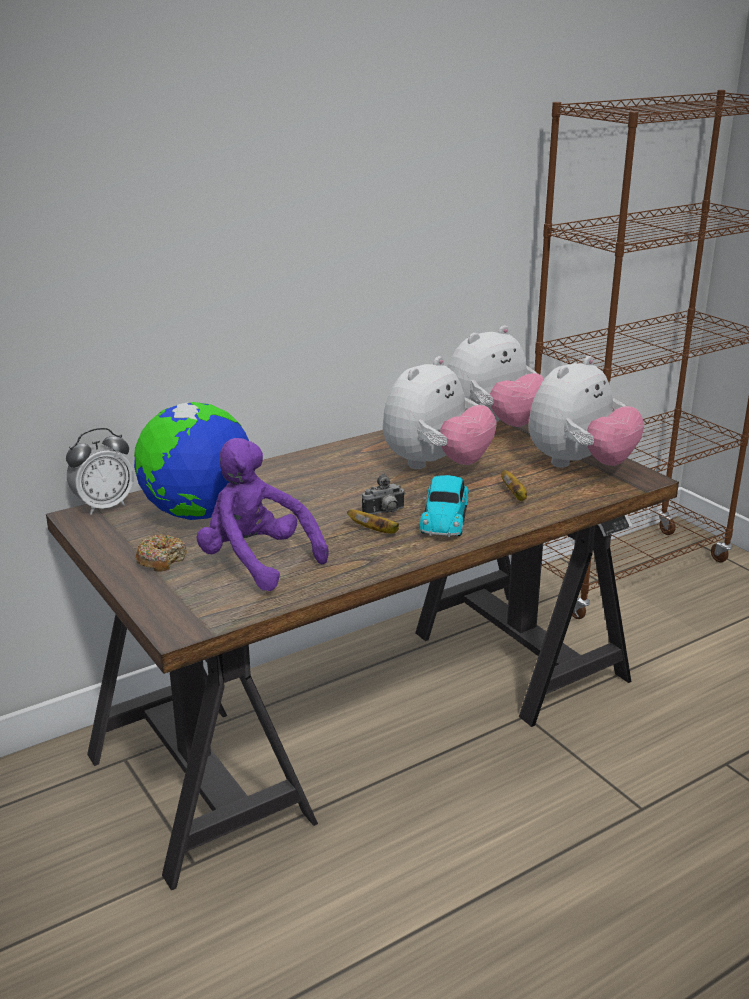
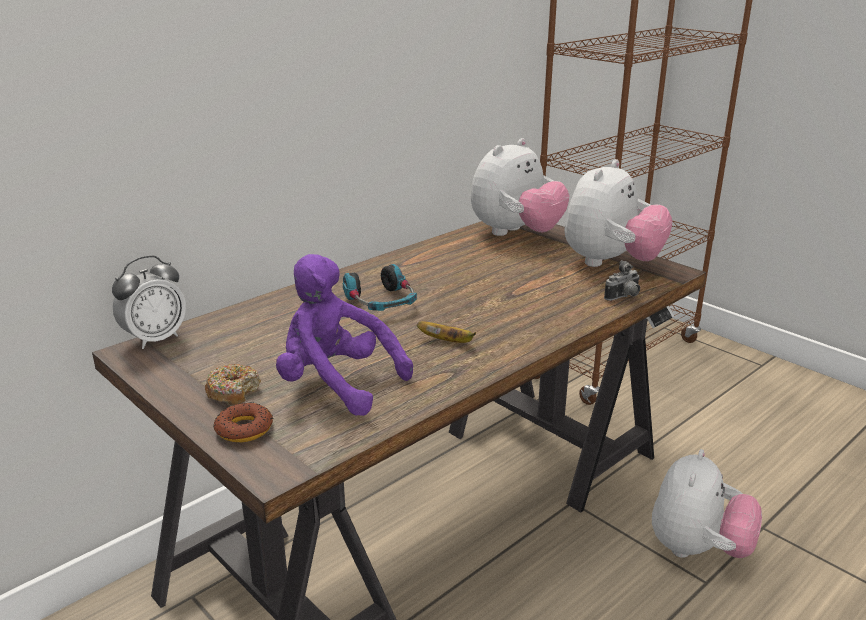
camera: 10 degrees left, 0 degrees up
(162, 593) = (244, 429): none -> donut
(198, 514) = (258, 339): globe -> none
(326, 488) = (381, 302): none -> headphones
(385, 513) = (449, 322): camera -> camera (624, 297)
(436, 465) = (479, 273): plush toy -> plush toy (697, 549)
(445, 516) = (509, 321): toy car -> none
(514, 495) = (565, 296): banana -> none

